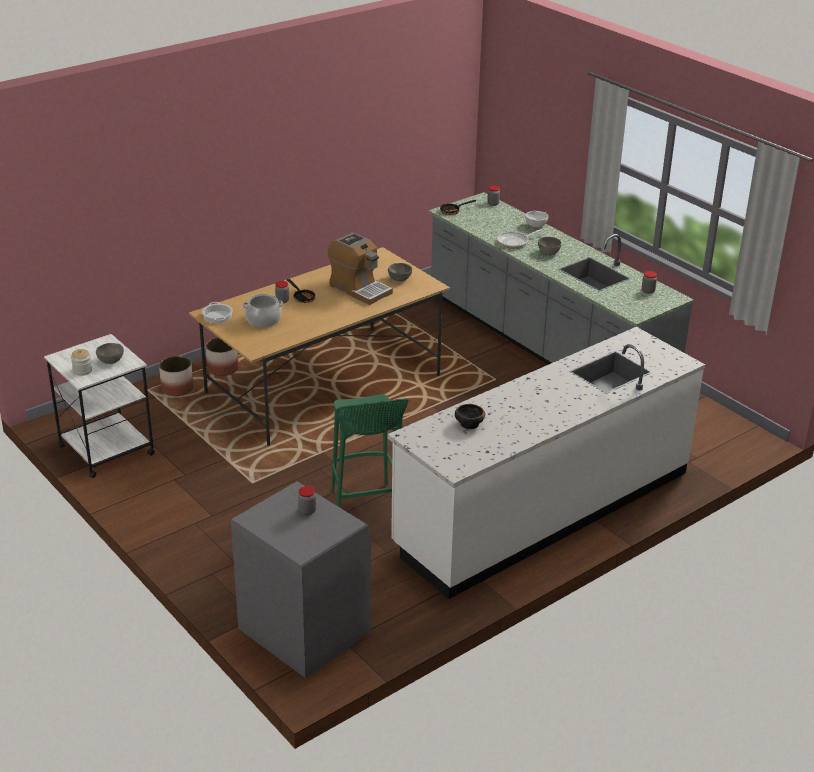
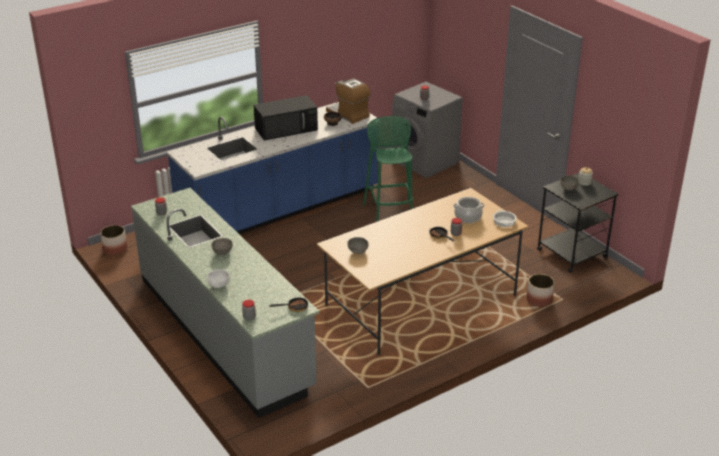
camera: 175 degrees left, 0 degrees up
(106, 449) = (572, 254): white cart -> black cart
(222, 369) = (507, 317): planter -> planter (115, 249)
(359, 289) = (392, 243): coffee machine -> coffee machine (348, 114)
(515, 242) = (247, 265): frying pan -> none
(542, 410) = (287, 128): none -> black microwave
(543, 509) = (280, 209): white counter -> blue counter

